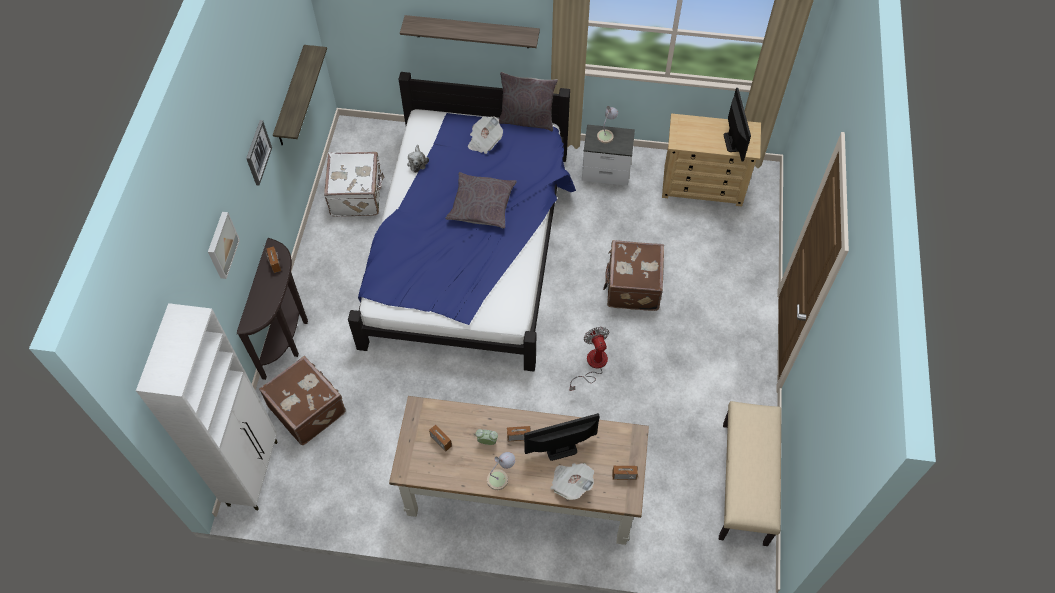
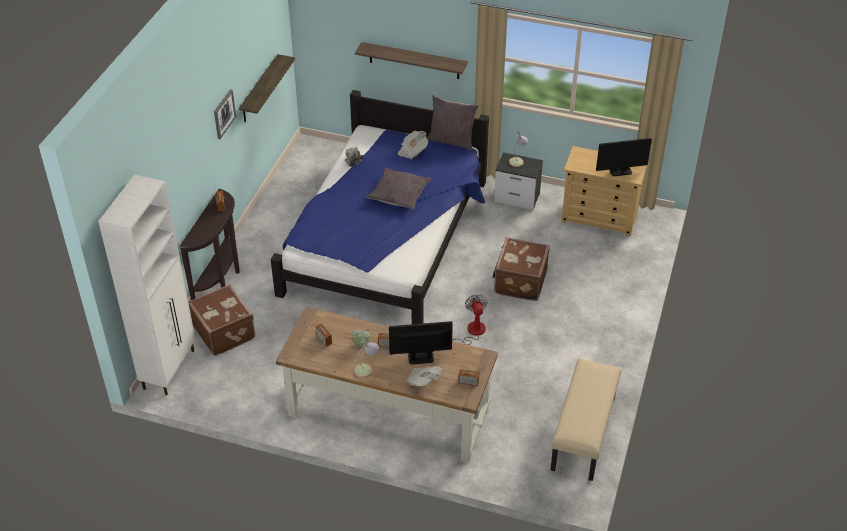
camera: 10 degrees right, 15 degrees down
(221, 245) = (181, 165): picture -> none
(357, 195) = (302, 190): white suitcase -> none
(733, 142) = (620, 171): monitor -> monitor turned 75 degrees clockwise

